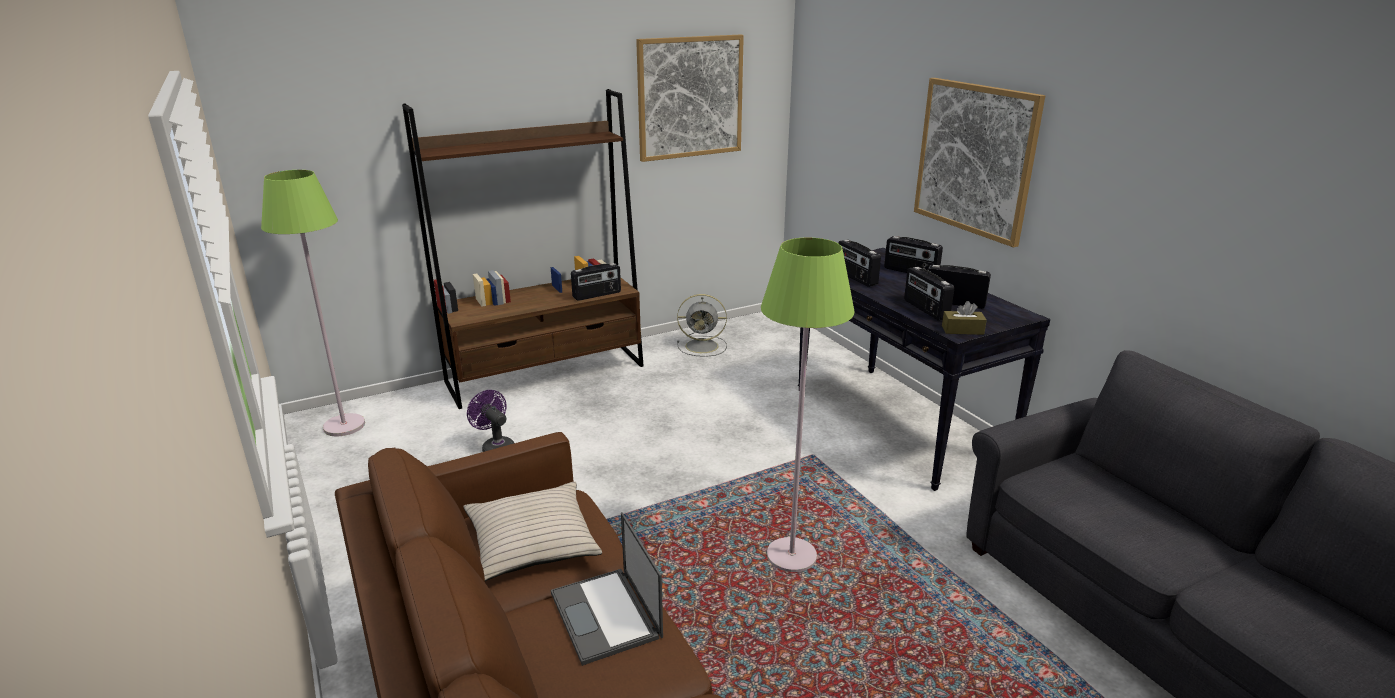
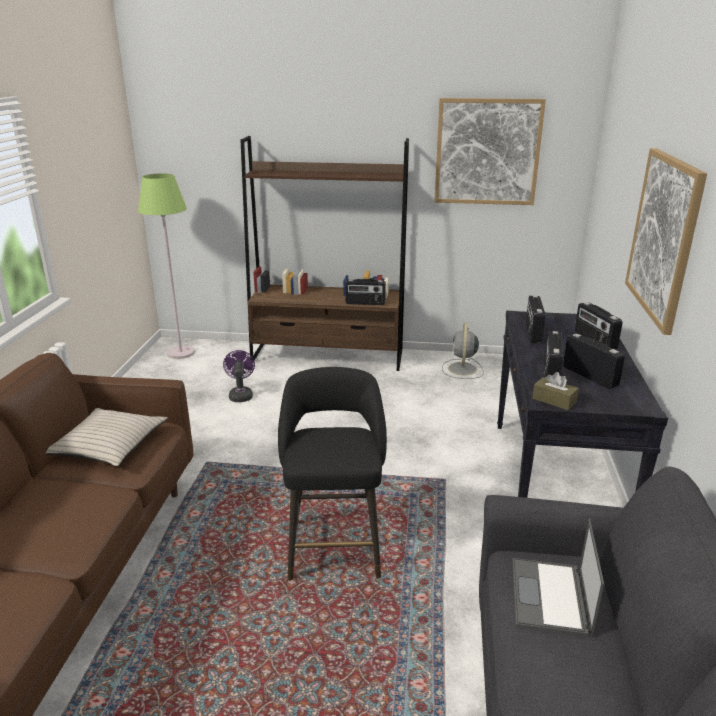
camera: 35 degrees right, 0 degrees up
(606, 616) = (82, 505): laptop -> laptop (550, 598)
(703, 346) = (462, 369): grey fan -> grey fan turned 60 degrees clockwise
(791, 556) = (334, 544): green floor lamp -> black stool

